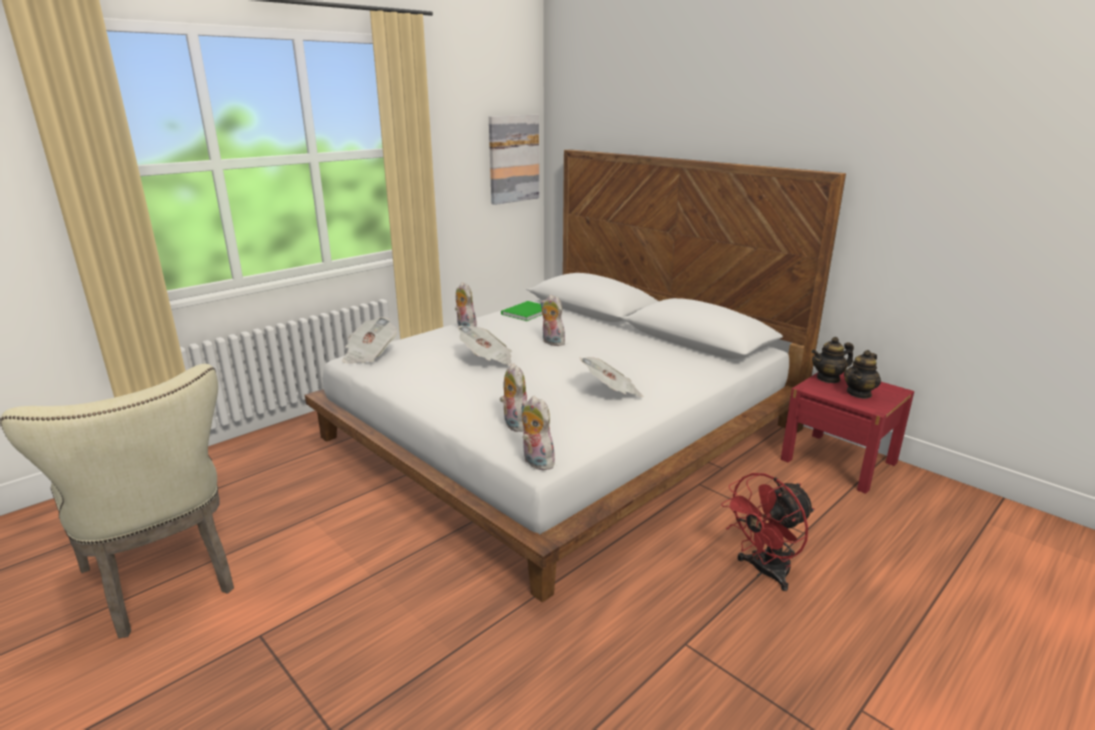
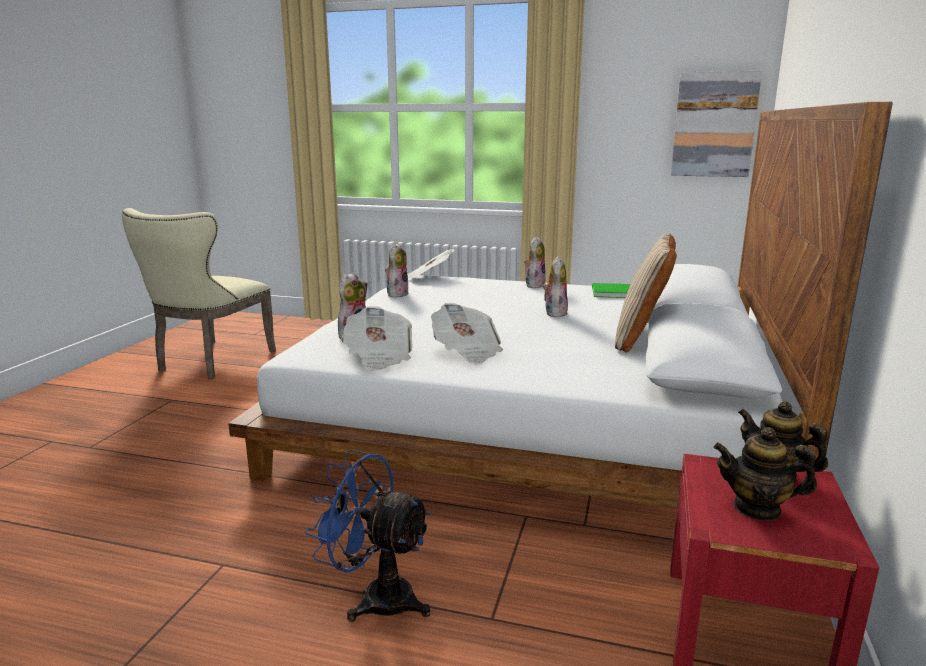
camera: 60 degrees right, 5 degrees down
(487, 359) = (472, 303): newspaper -> newspaper (378, 357)
(535, 462) = (292, 354): plush toy -> plush toy (397, 294)
(636, 338) = (641, 338): none -> beige pillow
(764, 572) = (376, 597): red fan -> blue fan

